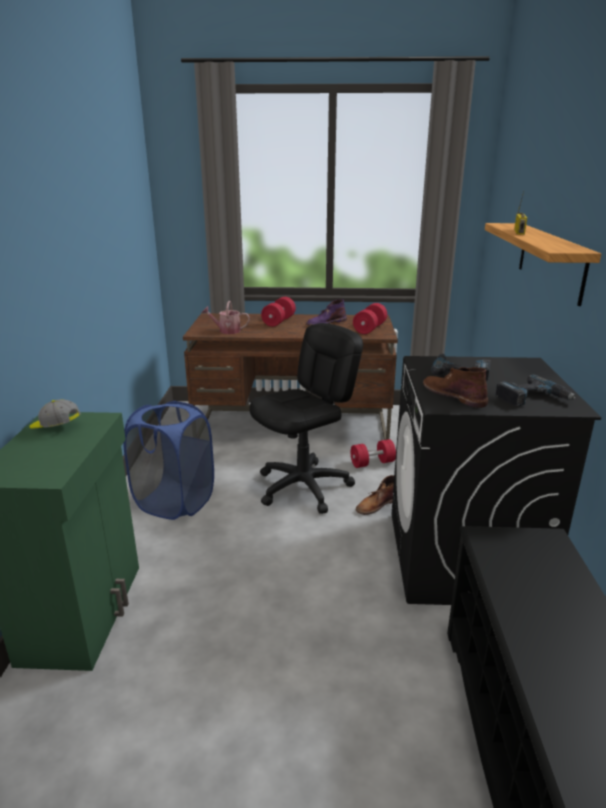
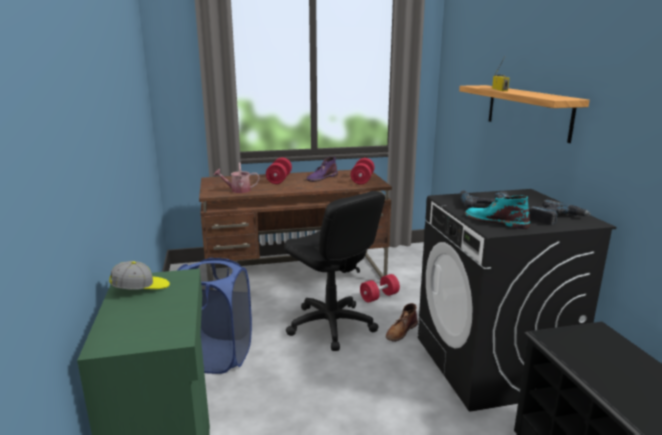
camera: 15 degrees left, 5 degrees down
(55, 427) = (141, 289): cap -> cap turned 150 degrees clockwise
(304, 487) = (331, 325): black office chair -> black office chair turned 105 degrees clockwise
(454, 395) = (495, 221): brown boot -> turquoise boot

